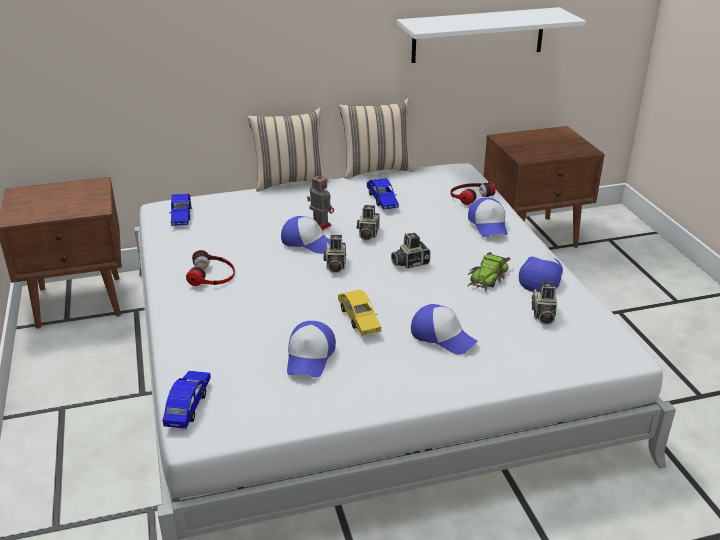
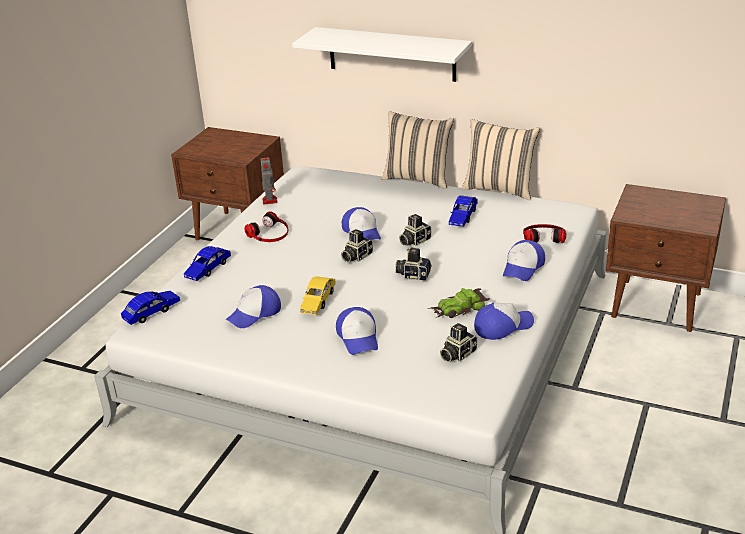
camera: 40 degrees right, 0 degrees up
(181, 216) = (306, 182): blue toy car -> blue toy car (208, 269)
(320, 225) = (389, 222): toy robot -> toy robot (269, 200)
(478, 35) = (620, 79): white shelf -> white shelf (391, 54)

